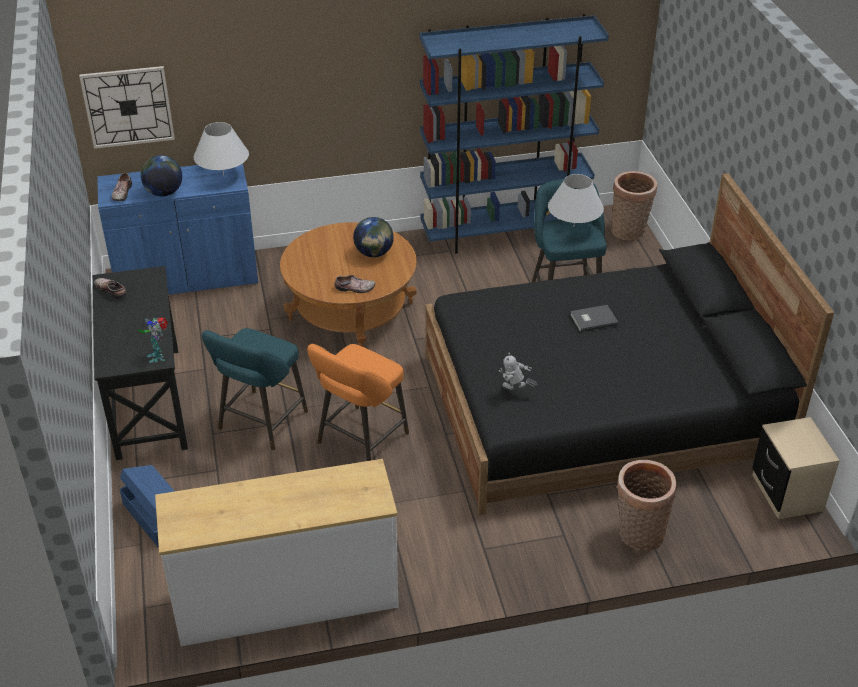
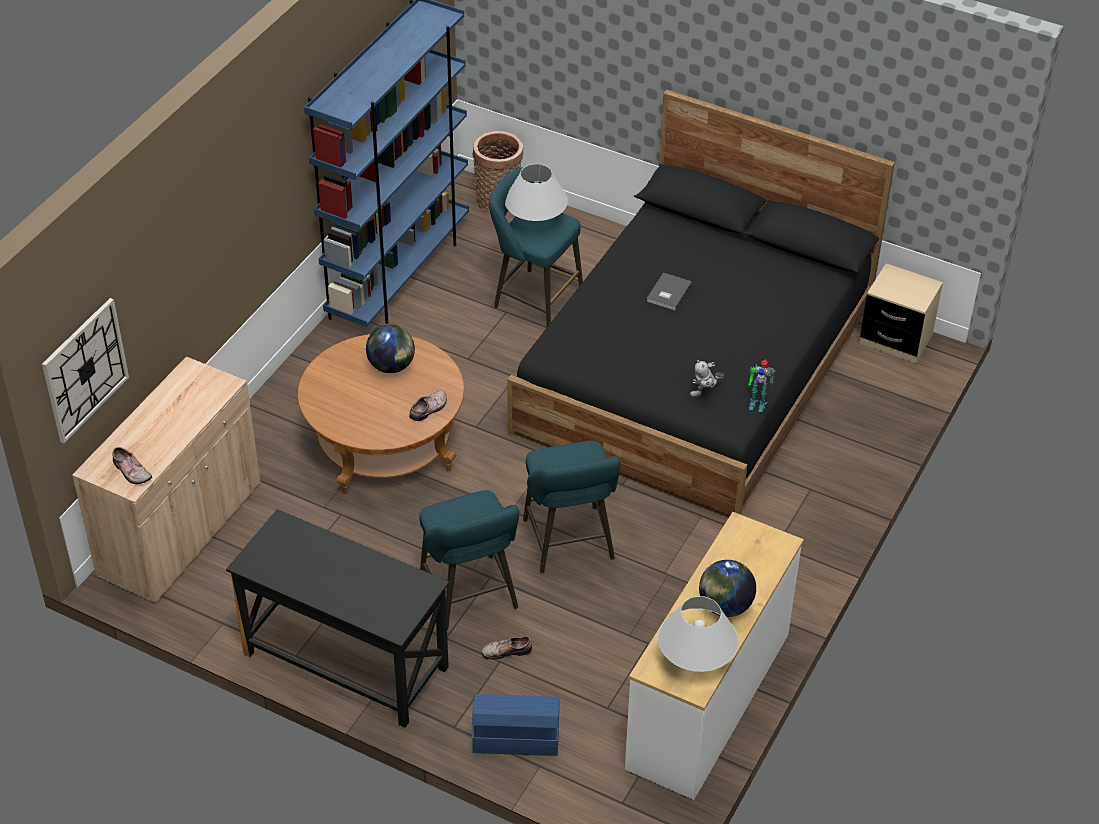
camera: 50 degrees left, 5 degrees up
(112, 291) = (273, 566): shoe -> shoe (506, 650)
(158, 356) = (419, 584): toy robot -> toy robot (757, 403)
(164, 192) = (173, 441): globe -> globe (725, 606)
(187, 278) = (181, 530): blue cabinet -> beige cabinet
(223, 175) = (197, 383): white table lamp -> white table lamp (695, 660)
(359, 441) = (570, 544): orange stool -> turquoise stool
(638, 534) = (853, 447): basket -> none

